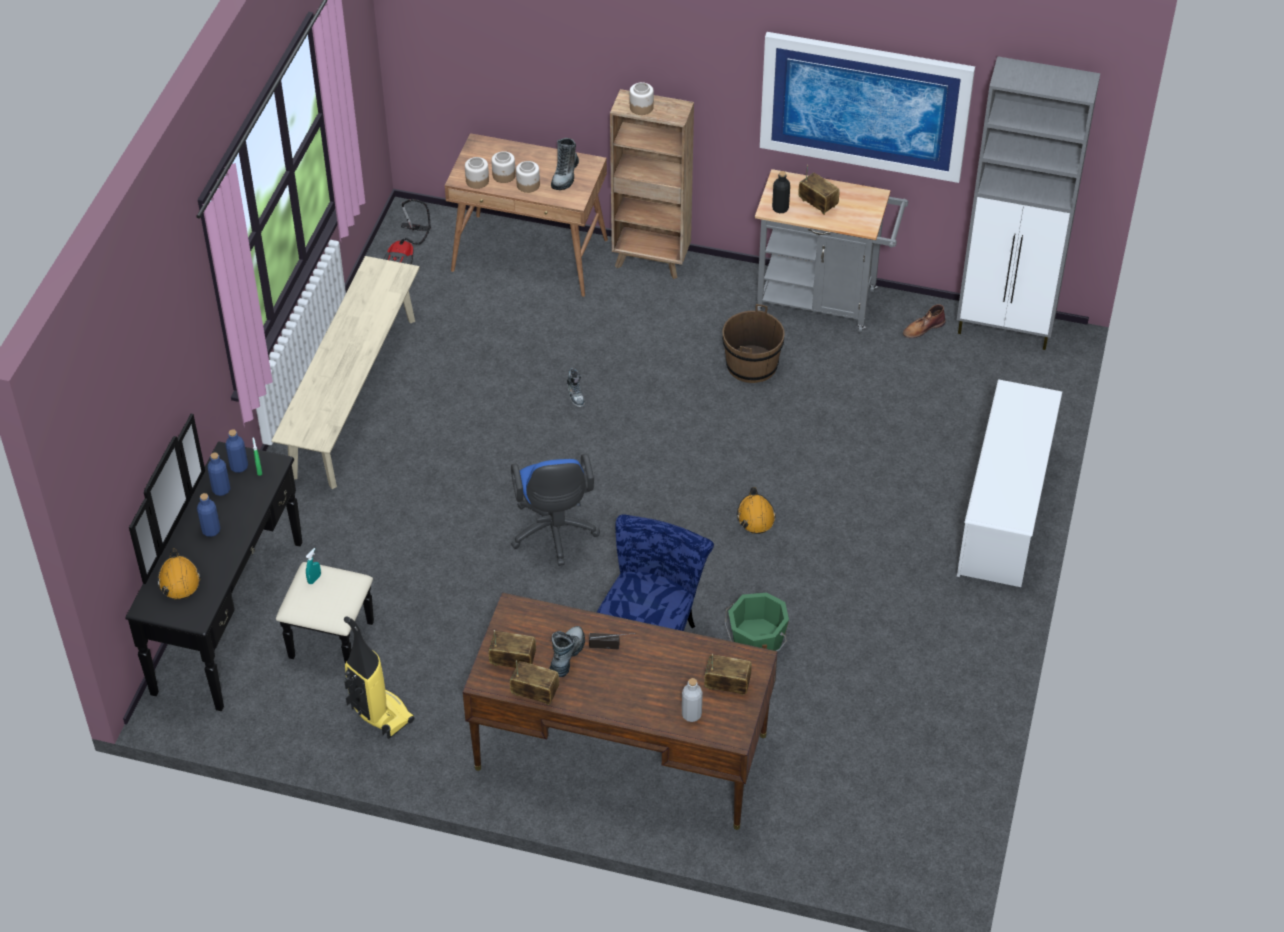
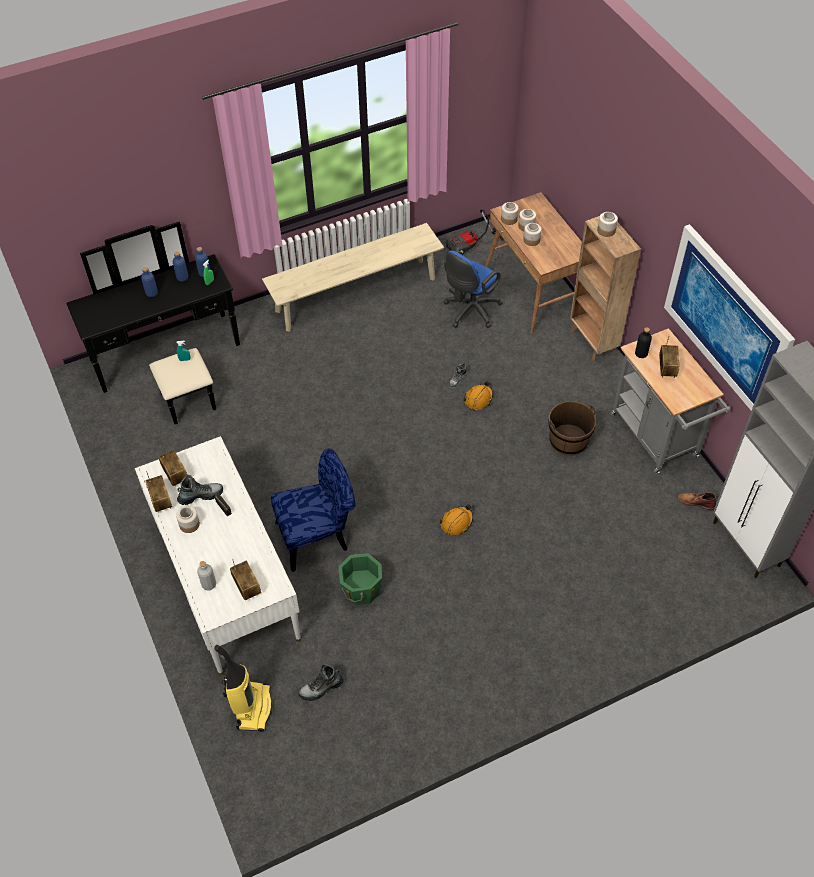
camera: 50 degrees right, 5 degrees up
(179, 580) = (107, 305): orange hard hat -> orange hard hat (478, 399)
(378, 713) = (158, 455): vacuum cleaner -> vacuum cleaner (252, 707)
(554, 534) = (348, 441): blue office chair -> blue office chair (470, 311)
(565, 175) = (558, 249): boot -> boot (321, 688)
(594, 686) = (189, 524): none -> jar
(621, 752) = (226, 579): brown desk -> white desk
(1004, 513) = (594, 648): white shoe rack -> none

